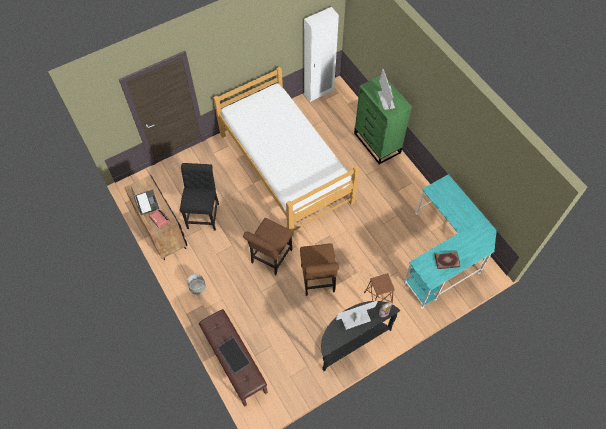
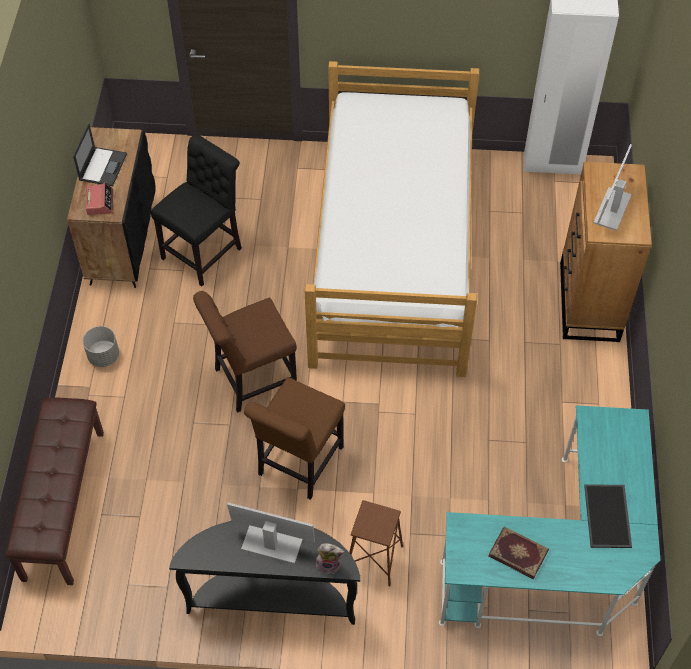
camera: 35 degrees right, 5 degrees down
(234, 355) = (50, 480): tray -> tray (608, 517)
(377, 143) = (589, 302): green dresser -> brown dresser

